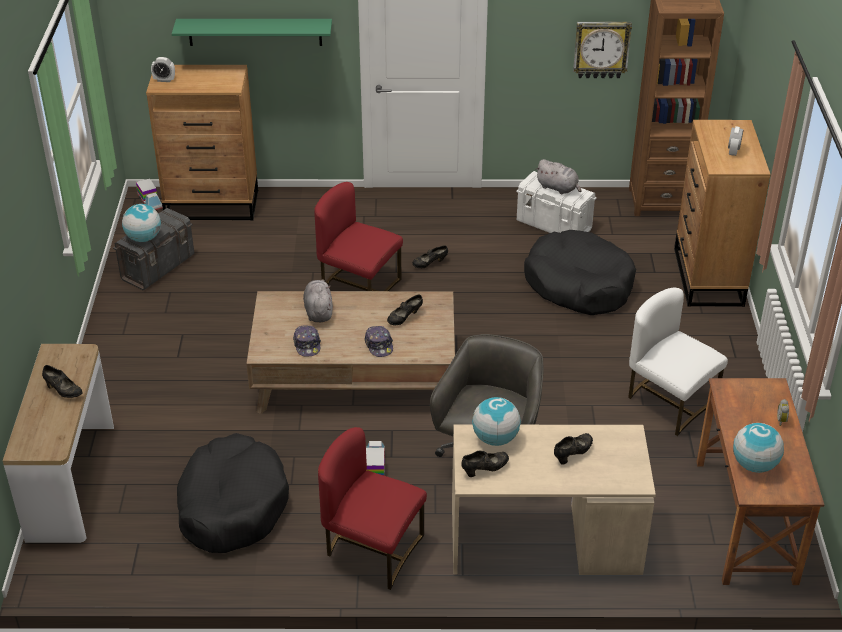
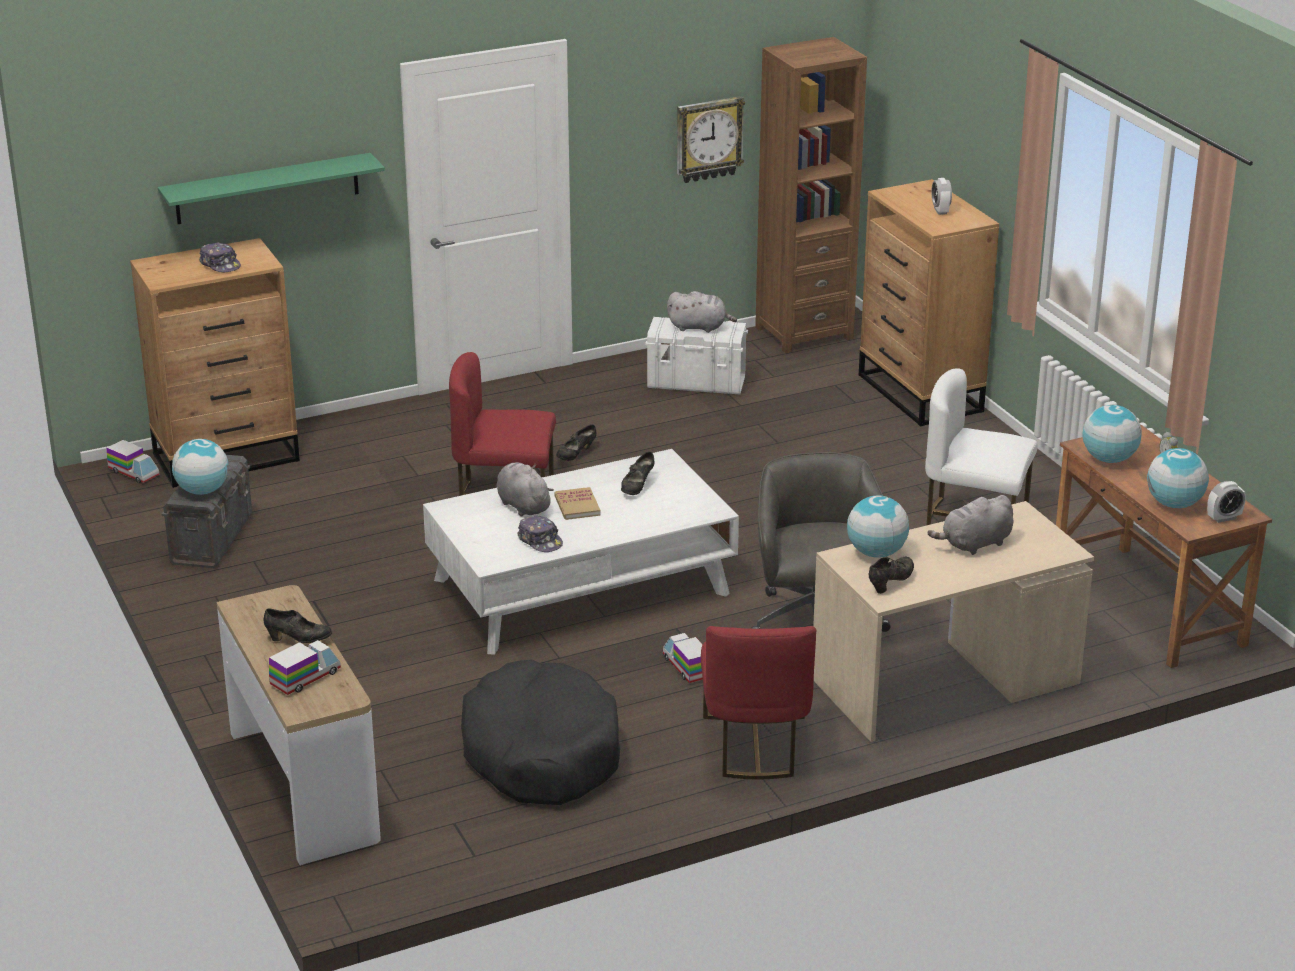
camera: 25 degrees left, 10 degrees down
(43, 424) = (305, 678): none -> toy truck
(164, 80) = (162, 273): alarm clock -> alarm clock (1224, 518)
(353, 322) = (577, 506): none -> book
(355, 375) = (582, 586): brown coffee table -> white coffee table
(372, 549) = (755, 746): red chair -> red chair turned 90 degrees counterclockwise
(379, 345) = (630, 520): cap -> cap (220, 265)
(572, 454) = (974, 544): black shoe -> grey plush toy
(578, 284) = (776, 434): black dog bed -> none
(735, 405) = (1109, 459): none -> globe

